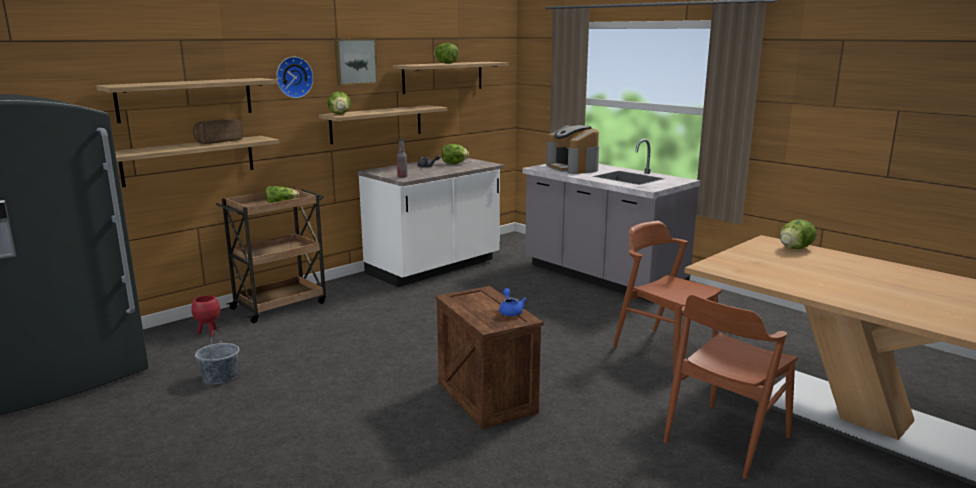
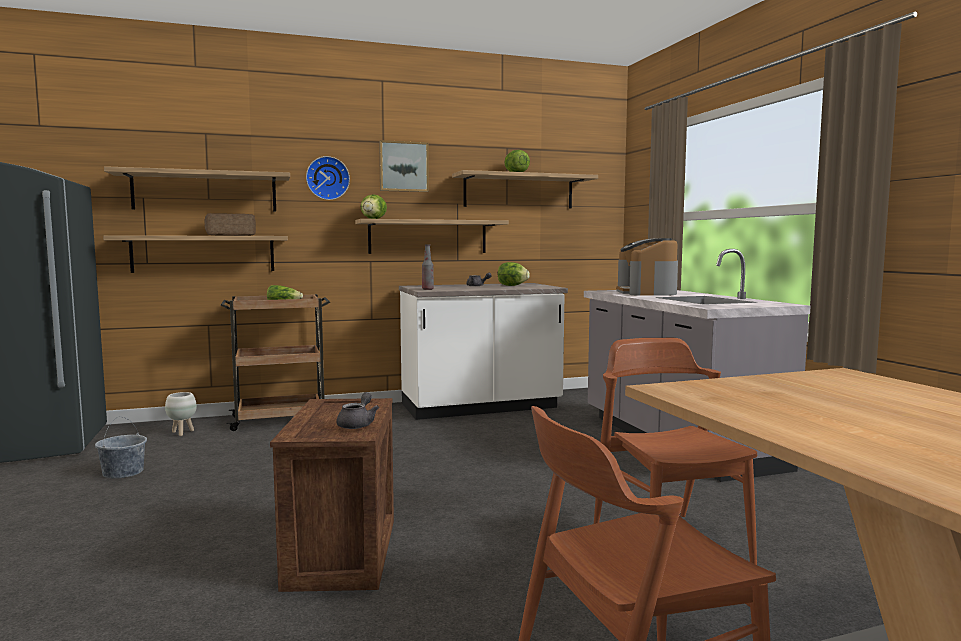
camera: 25 degrees right, 10 degrees down
(208, 333) = (182, 433): red planter -> white planter
(510, 311) = (358, 424): blue teapot -> grey teapot
(794, 248) = (881, 385): lettuce -> none

